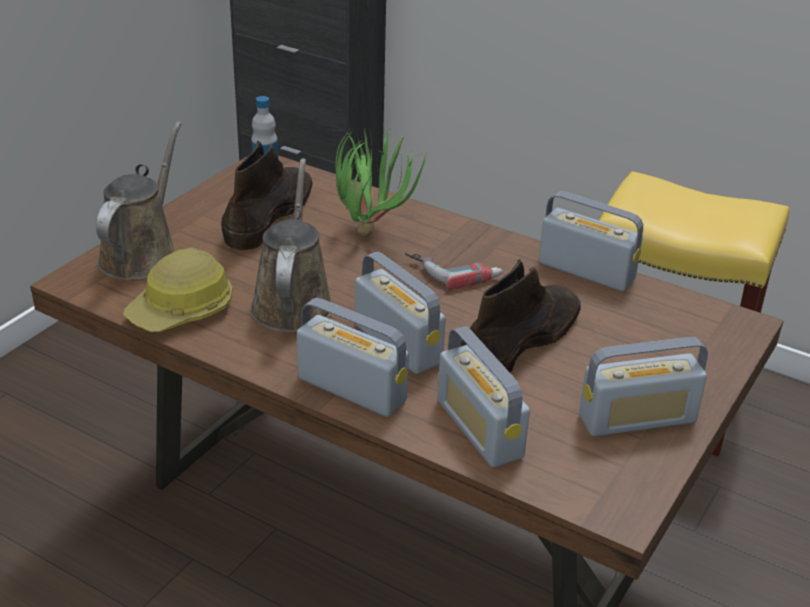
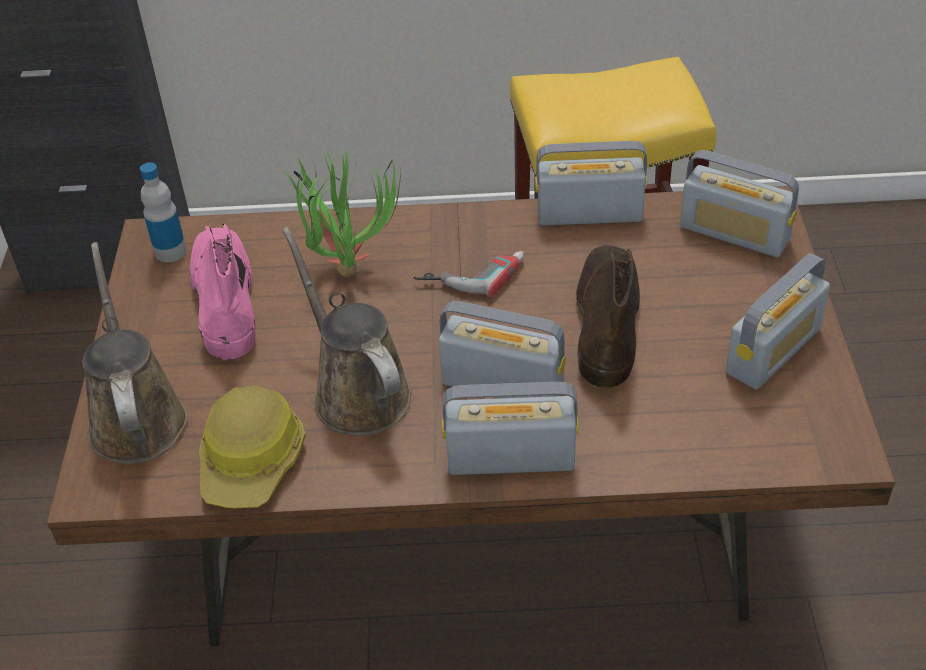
camera: 30 degrees left, 10 degrees up
(269, 215) = (225, 299): brown boot -> pink boot
(479, 429) = (660, 436): radio -> radio (734, 233)

